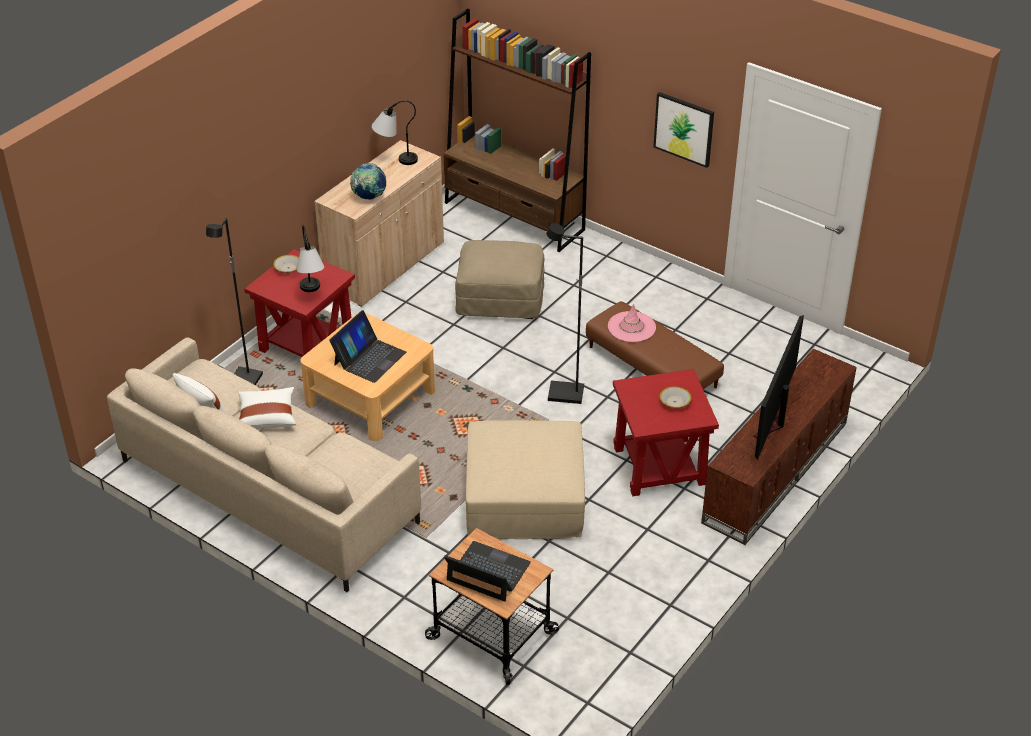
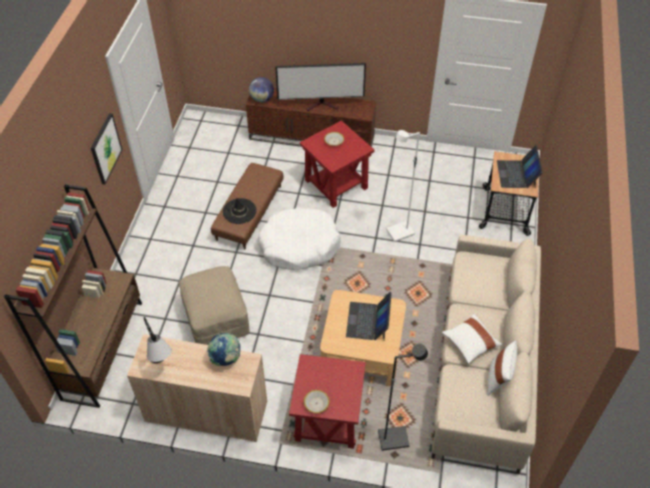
camera: 115 degrees left, 10 degrees up
(311, 294) = (339, 370): table lamp -> none
(369, 358) = (368, 321): laptop -> laptop turned 90 degrees counterclockwise
(524, 498) = (400, 233): beige ottoman -> white floor lamp
(565, 394) = (299, 245): black floor lamp -> white dog bed
(631, 327) = (239, 211): pink hat -> black hat
(817, 367) = (262, 99): none -> globe

